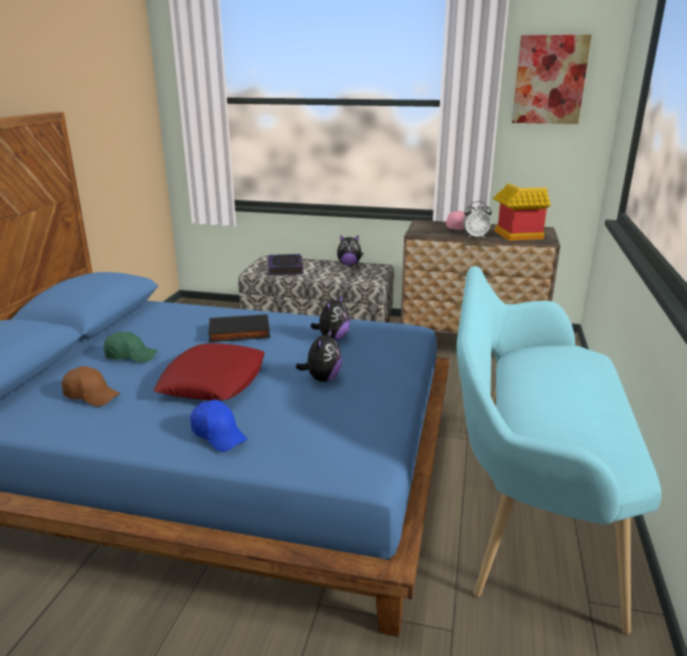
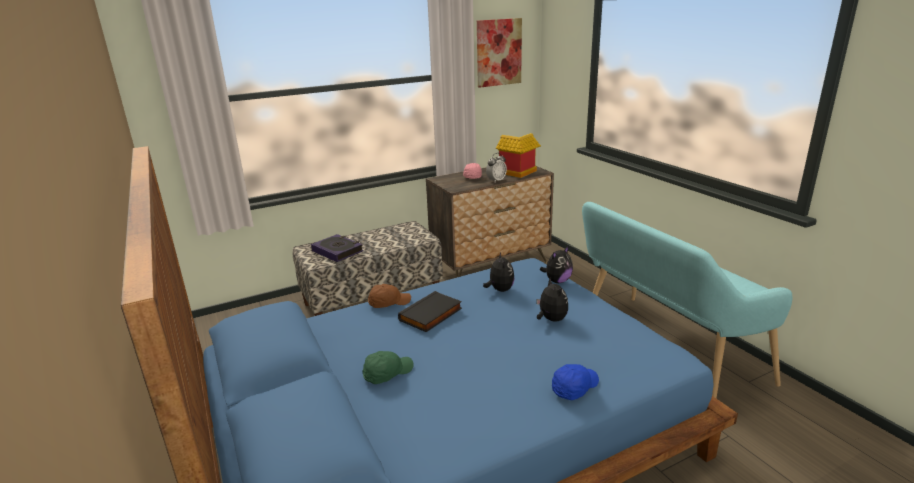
camera: 40 degrees left, 0 degrees up
(91, 395) = (428, 417): brown cap -> brown cap (389, 302)
(213, 381) = (492, 356): red pillow -> none
(219, 435) = (574, 387): blue cap -> blue cap turned 45 degrees counterclockwise
(349, 264) = (382, 231): plush toy -> plush toy (557, 281)

